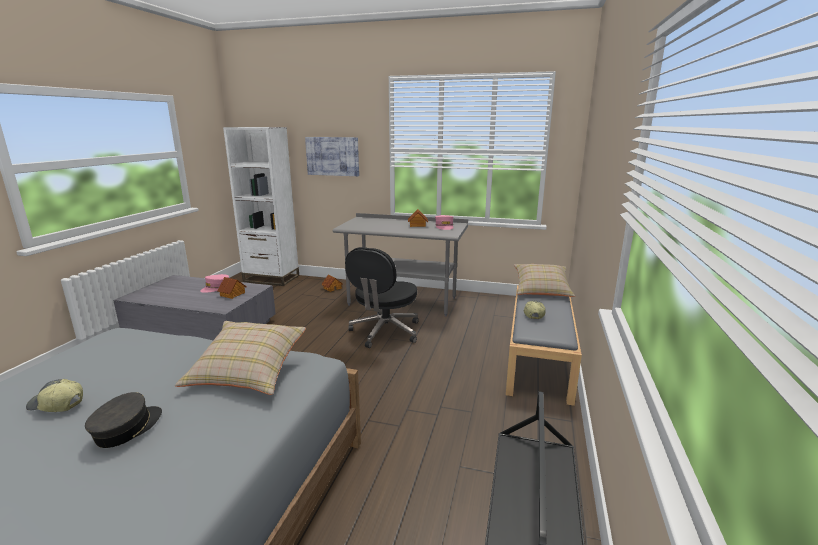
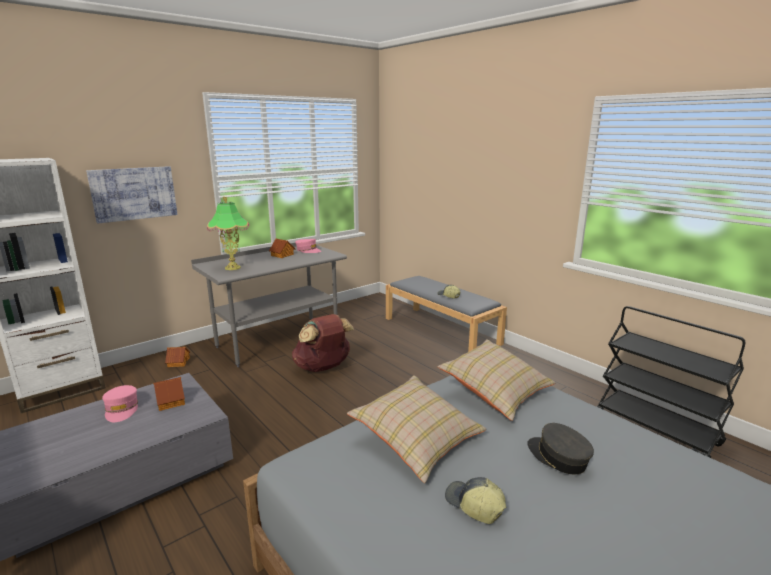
camera: 55 degrees left, 0 degrees up
(56, 405) = (473, 505): cap -> cap turned 90 degrees clockwise
(364, 224) = (233, 268): none -> table lamp
(384, 332) = (323, 368): black office chair -> brown backpack
(541, 290) = (414, 281): beige pillow -> beige pillow (417, 440)

